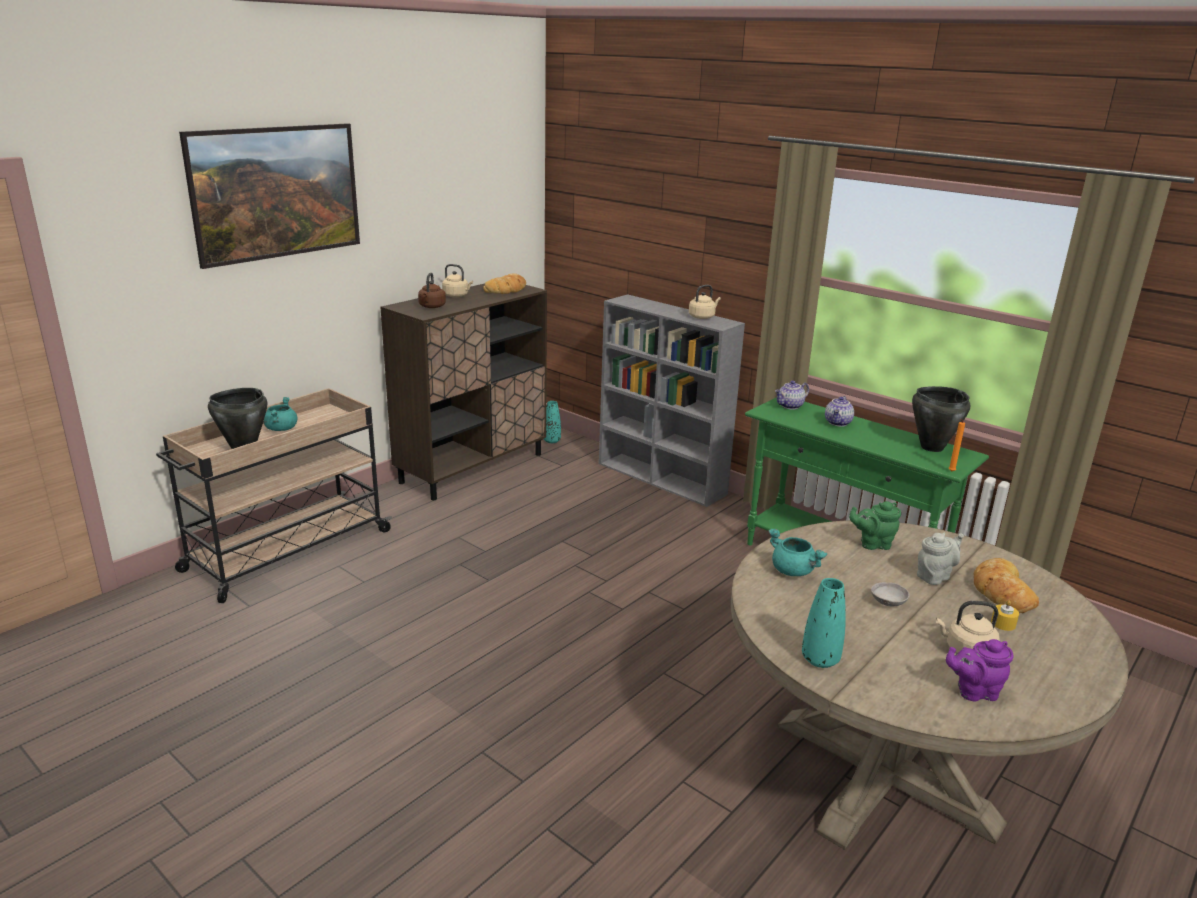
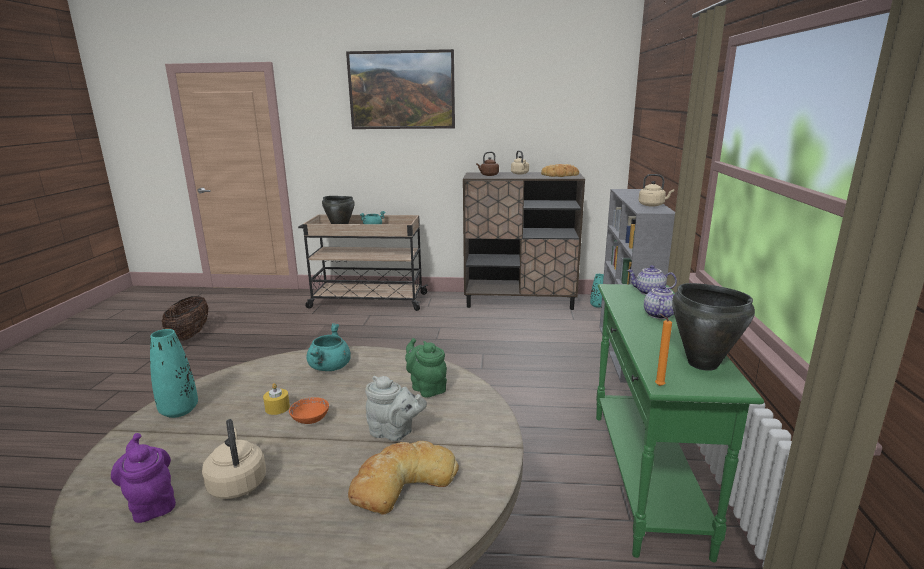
camera: 55 degrees right, 5 degrees down
(123, 742) = (189, 335): none -> basket
(838, 423) = (658, 315): teapot -> teapot turned 120 degrees clockwise
(888, 602) = (310, 419): grey bowl -> orange bowl
(1003, 623) = (321, 497): yellow candle -> yellow candle (277, 408)

